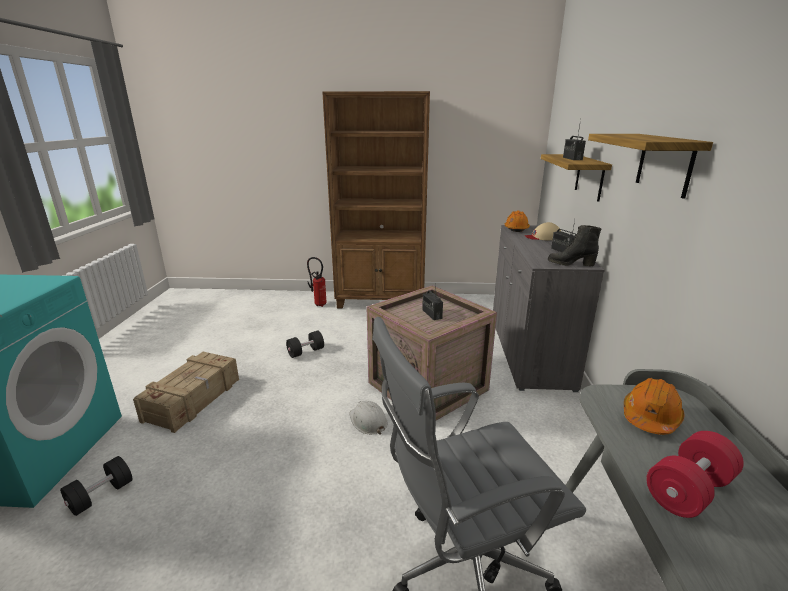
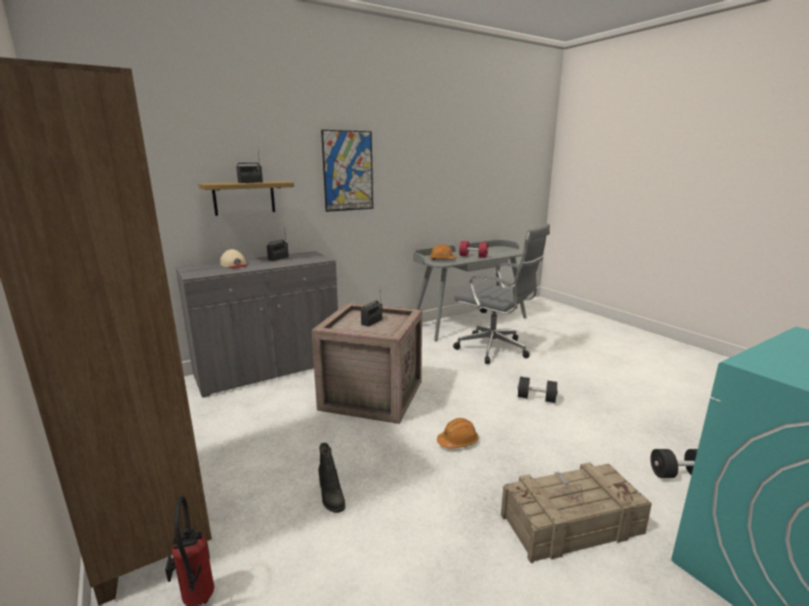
camera: 125 degrees left, 5 degrees down
(306, 352) = (388, 498): black dumbbell -> black dumbbell (536, 398)
(368, 421) = (446, 403): white hard hat -> none
(516, 228) = (201, 273): orange hard hat -> orange hard hat (458, 441)
(570, 264) = (312, 255): black boot -> black boot (330, 496)
(664, 164) = (348, 171): shelf -> picture

